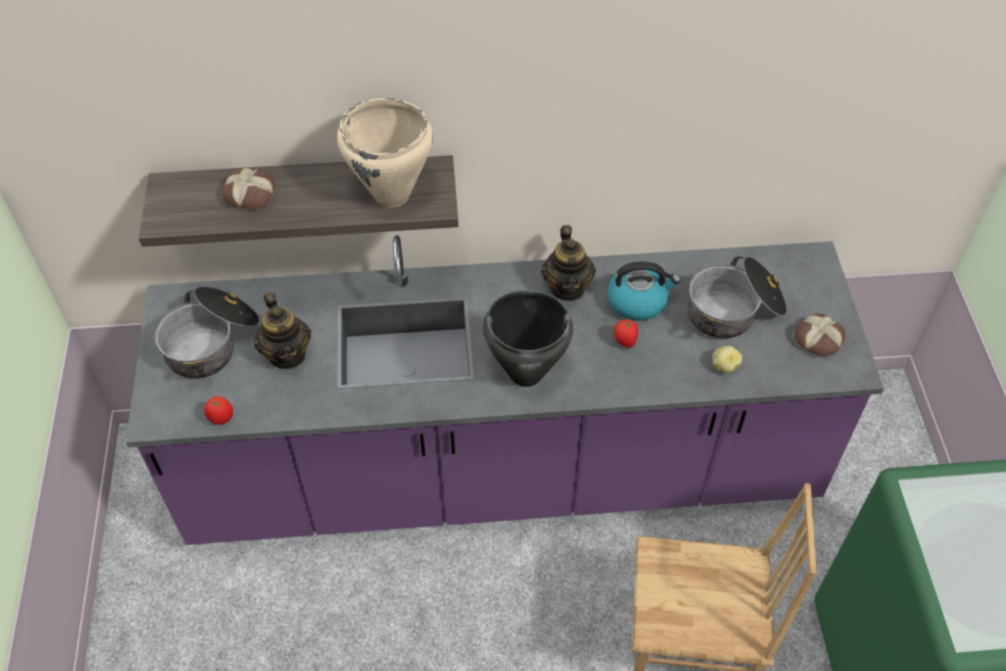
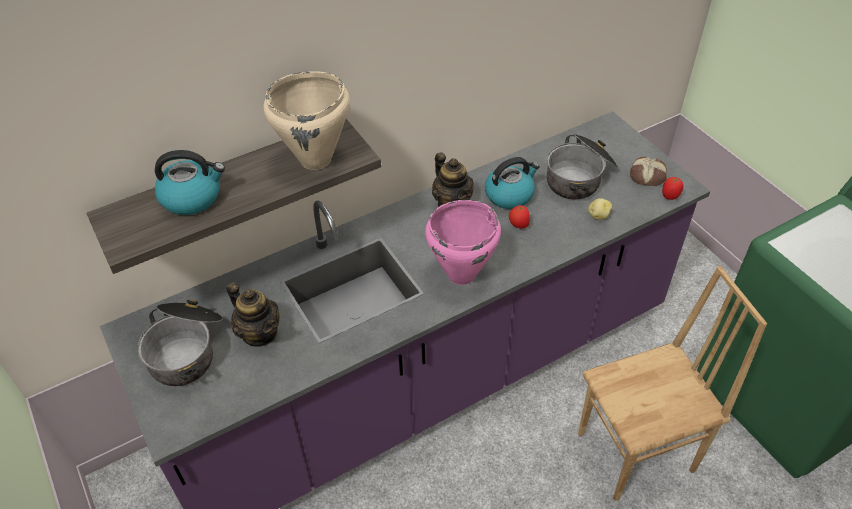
camera: 25 degrees left, 5 degrees down
(221, 418) = (231, 406): tomato -> tomato (670, 196)
(250, 193) = (192, 197): bread -> kettle
(525, 372) = (460, 274): black cooking pot -> pink cooking pot

